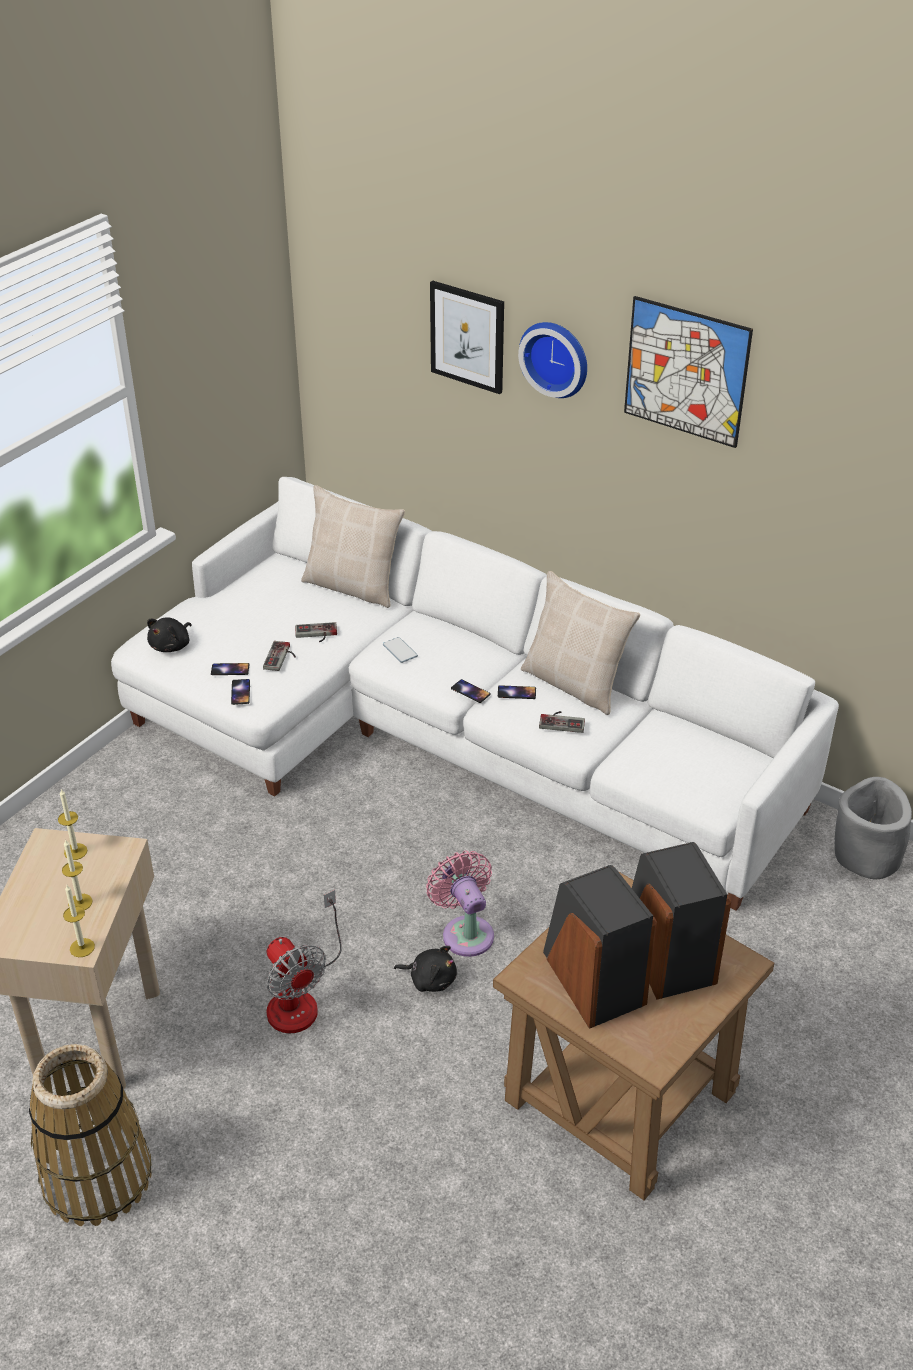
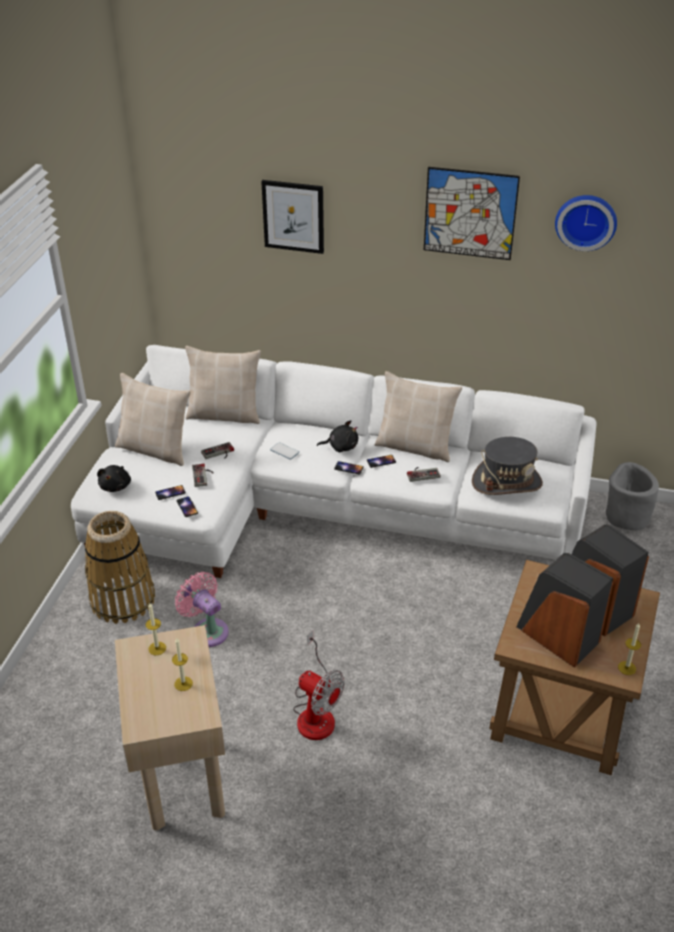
camera: 20 degrees left, 0 degrees up
(82, 947) = (205, 715): candle -> candle (627, 668)
(97, 1178) = (240, 884): basket -> basket (123, 600)
(243, 611) = (155, 449): none -> beige pillow
(430, 979) = (397, 673): black plush toy -> black plush toy (341, 446)
(465, 932) = (404, 635): pink fan -> pink fan (207, 630)
(556, 357) = (367, 220): wall clock -> wall clock (586, 221)
(671, 761) = (507, 482): none -> grey hat

